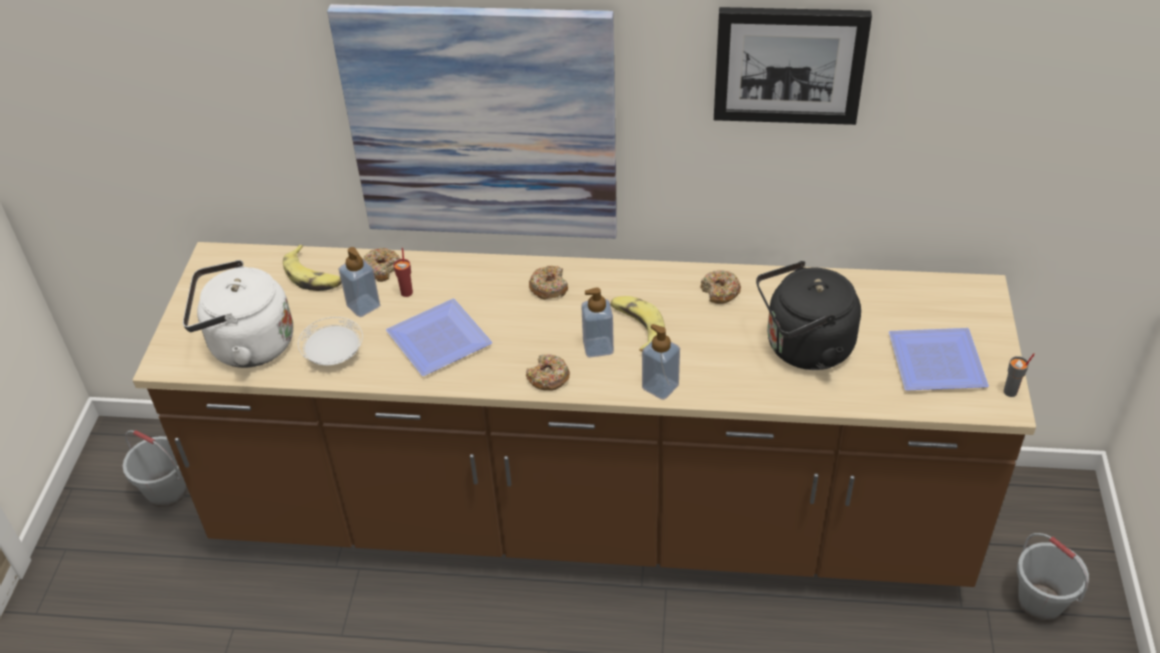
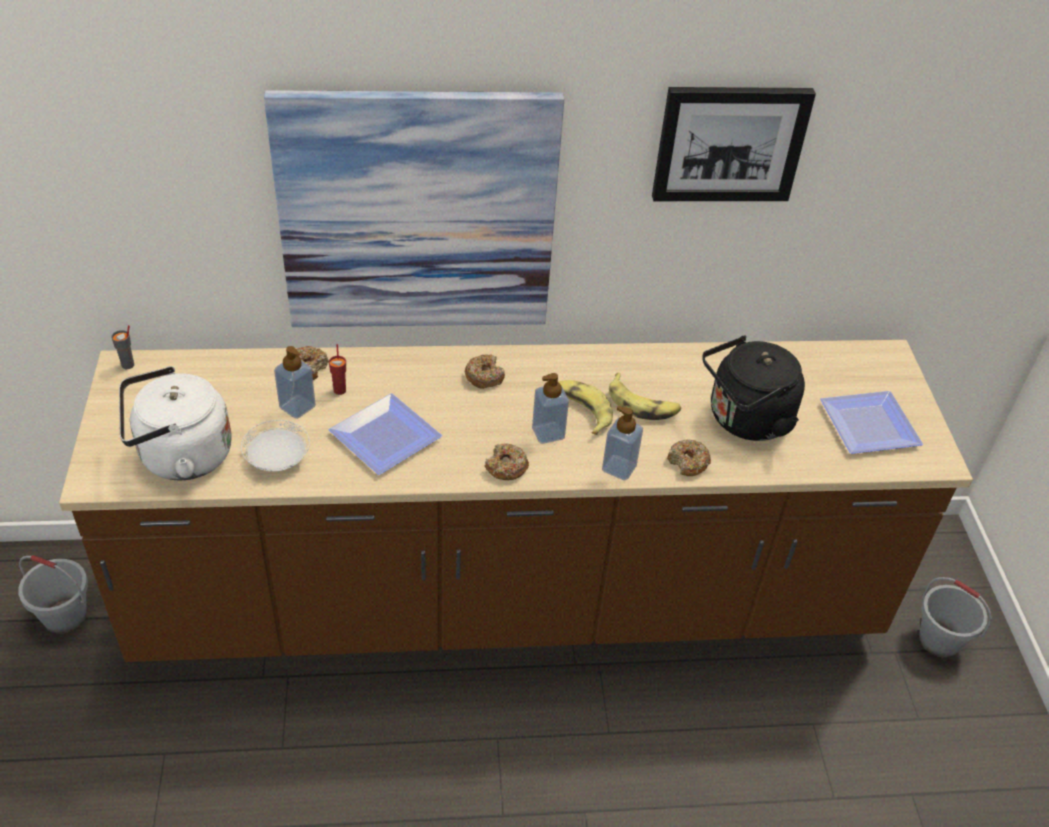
camera: 15 degrees left, 0 degrees up
(313, 276) = (236, 379): banana -> banana (642, 404)
(720, 292) = (652, 371): donut -> donut (688, 463)
(1010, 392) = (942, 448): grey cup -> grey cup (128, 365)

